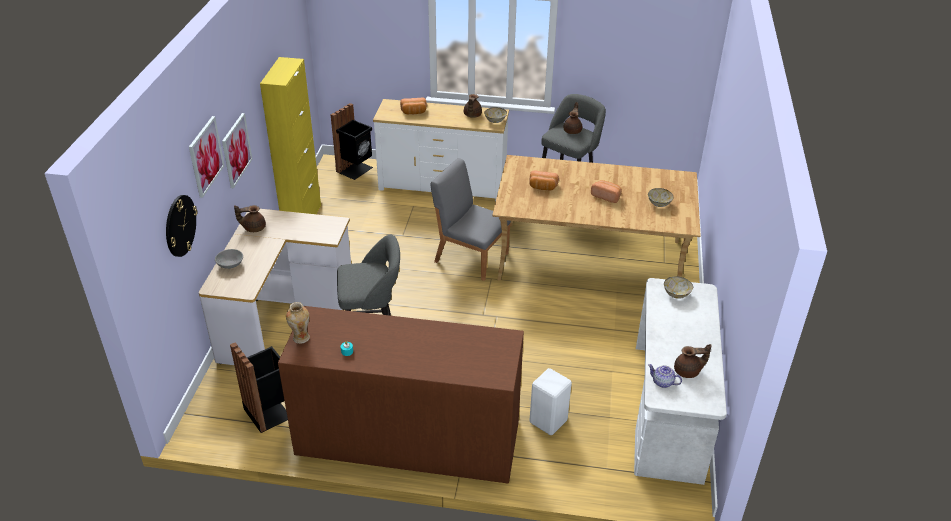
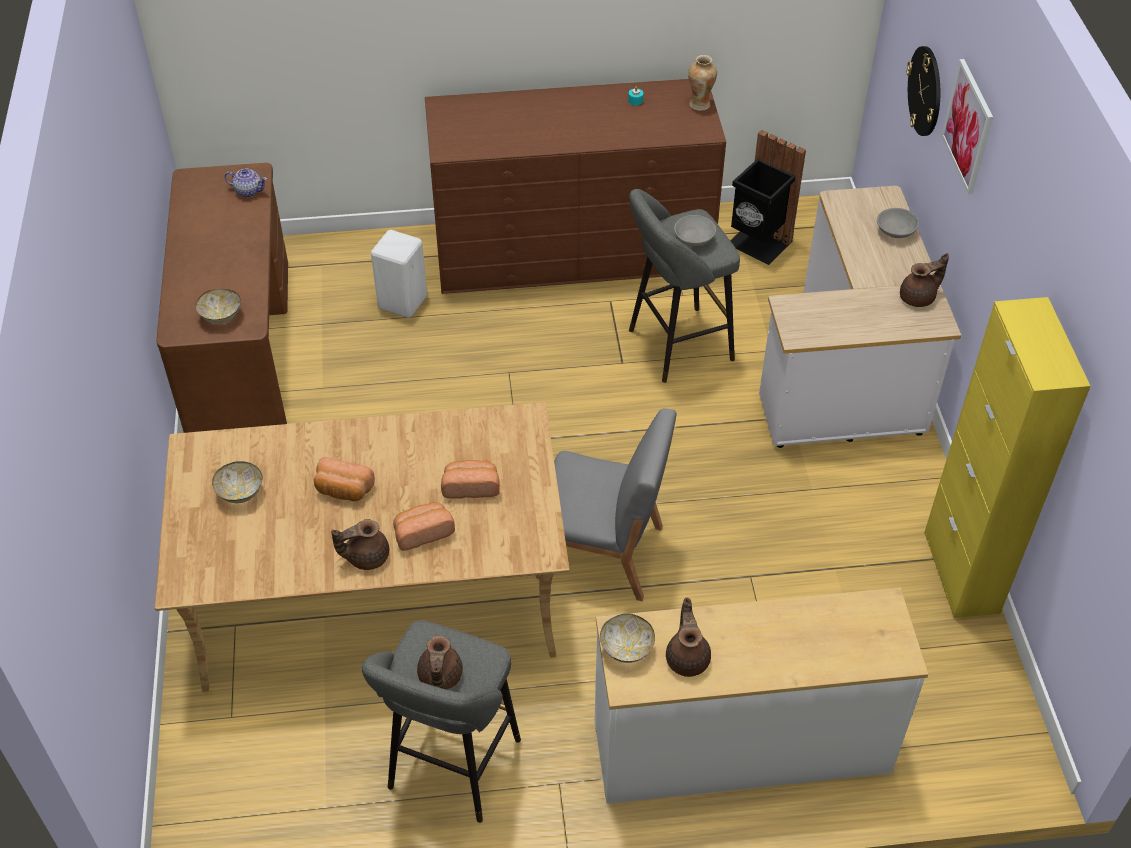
camera: 165 degrees right, 10 degrees up
(236, 150) = (990, 244): picture -> none
(356, 170) = (958, 751): black trash can -> none
(361, 275) = (693, 239): none -> grey bowl
(414, 112) = (825, 635): bread -> bread (423, 532)
(669, 410) = (240, 348): white desk -> brown desk
(688, 371) = (214, 210): brown teapot -> brown teapot (366, 556)

